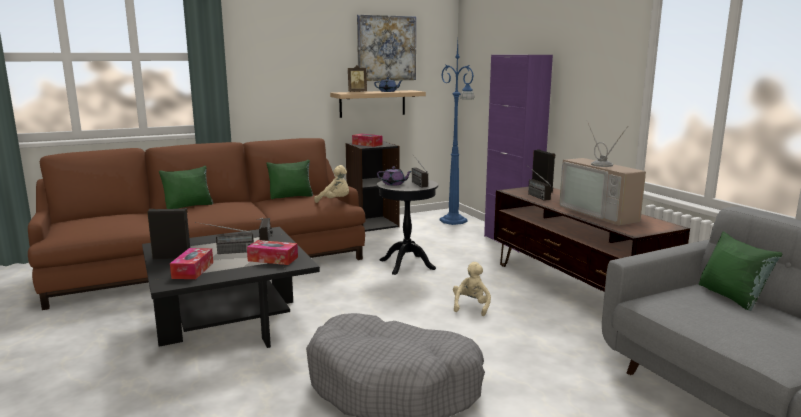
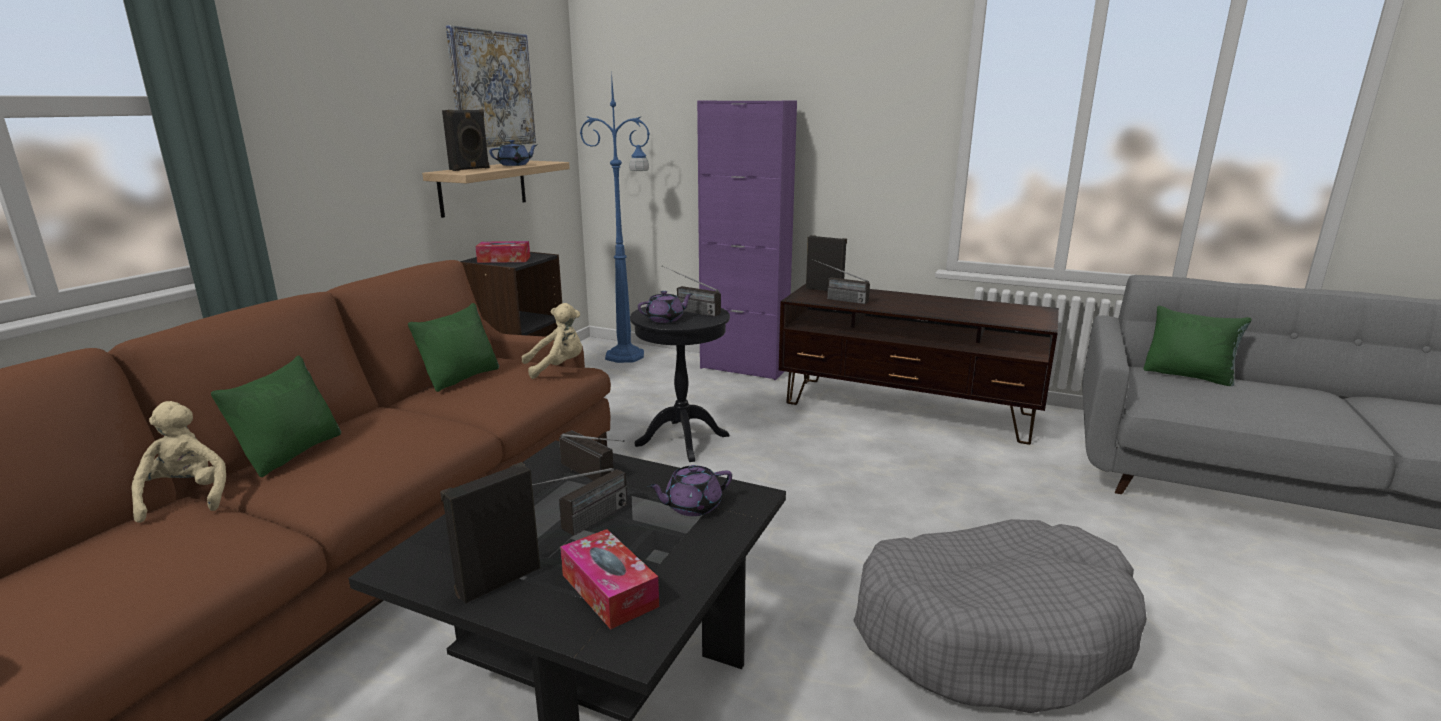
camera: 40 degrees left, 5 degrees up
(273, 259) = (692, 506): tissue box -> purple teapot
(357, 92) = (470, 169): picture frame -> black speaker
(471, 306) = (859, 473): beige plush toy -> beige plush toy (185, 497)
(602, 213) = (956, 308): television -> none

